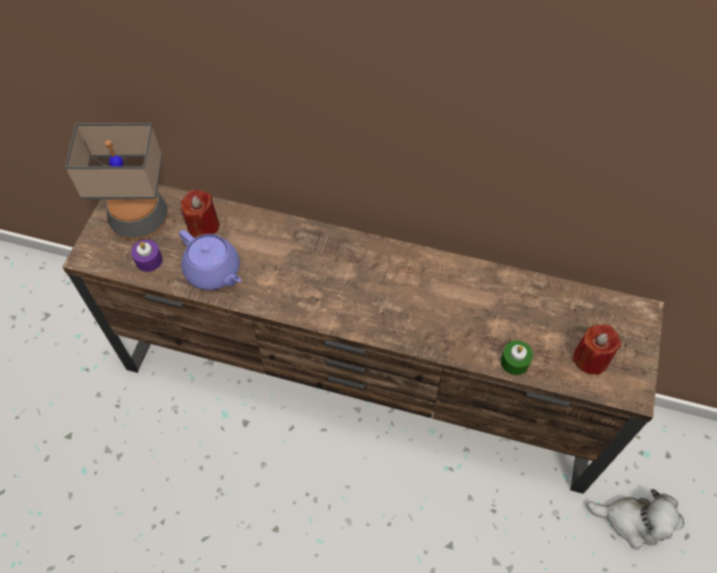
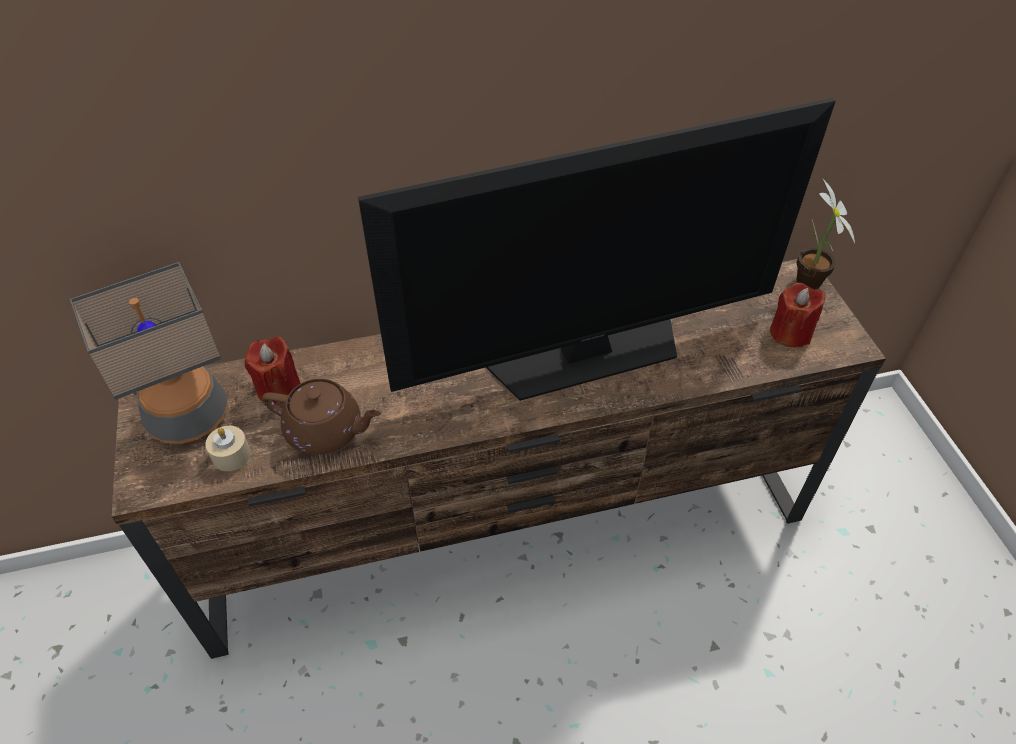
camera: 30 degrees left, 10 degrees down
(149, 260) = (231, 455): purple candle -> beige candle
(214, 272) = (326, 431): purple teapot -> brown teapot
(422, 298) = (586, 353): none -> television
(514, 361) = (723, 369): green candle -> none
(633, 521) = (862, 521): plush toy -> none
(639, 325) = (807, 284): none -> potted plant

